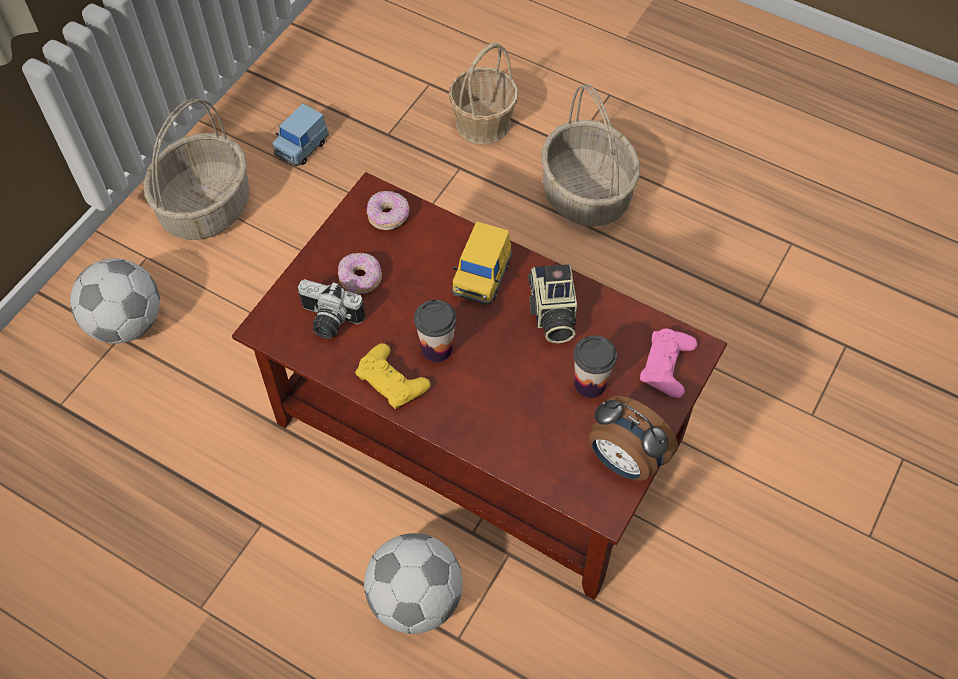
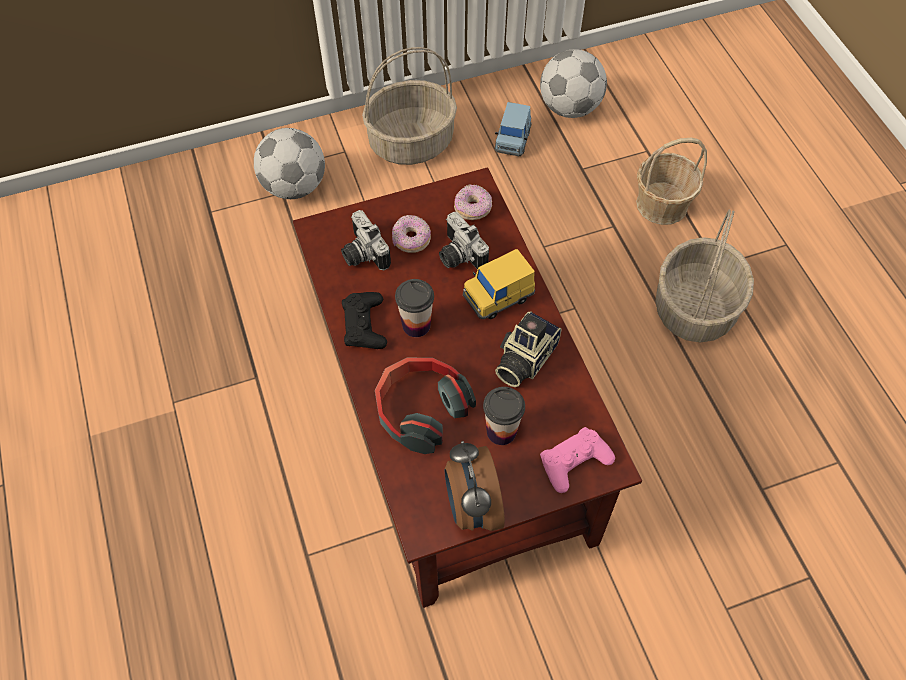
camera: 40 degrees right, 0 degrees up
(302, 147) = (512, 140): blue toy car -> blue toy car turned 60 degrees counterclockwise
(392, 380) = (364, 324): yellow game controller -> black game controller
(414, 265) = (458, 255): none -> camera
(415, 598) = (304, 504): football -> football (569, 107)
(509, 415) = (420, 409): none -> headphones

